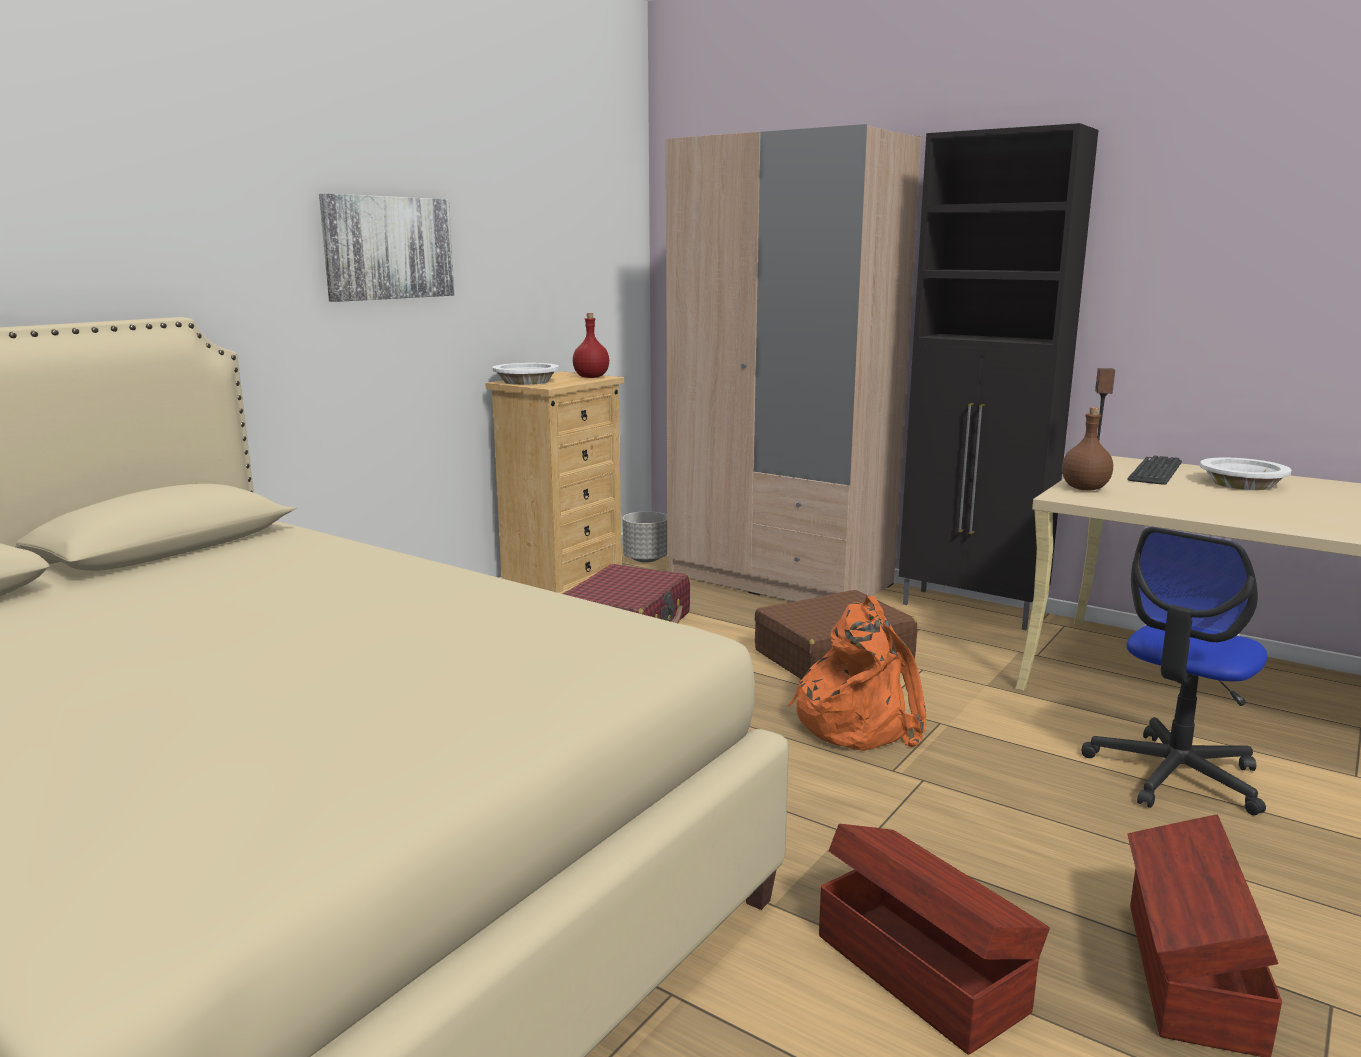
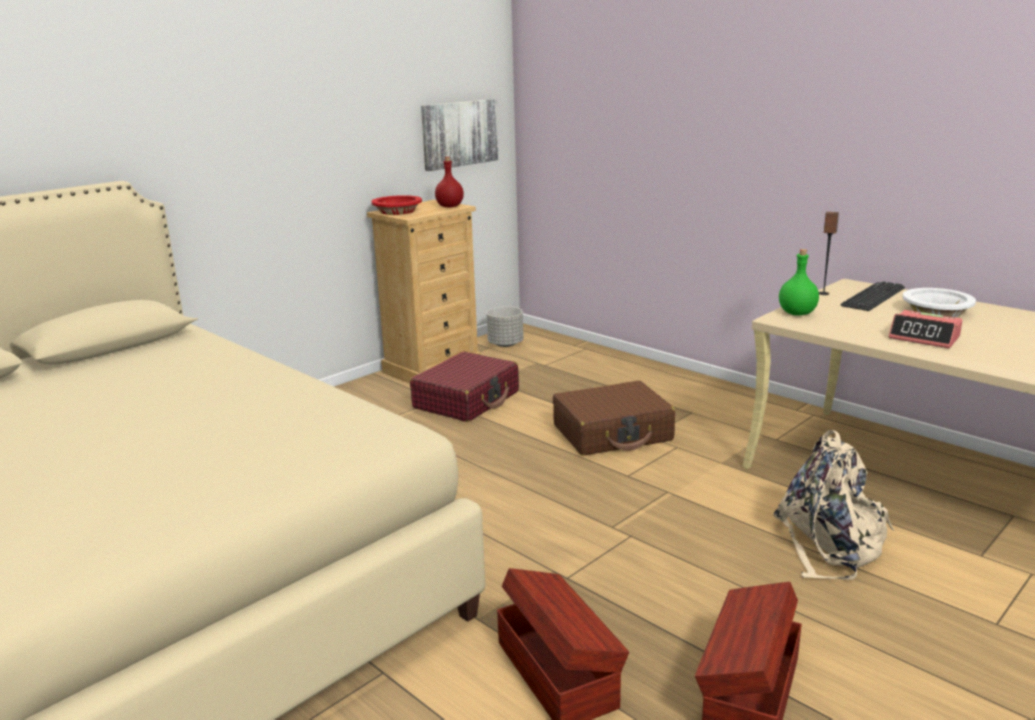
camera: 10 degrees right, 5 degrees up
(388, 248) = (283, 116): picture -> picture (459, 133)
(526, 381) = (397, 211): white bowl -> red bowl
(780, 580) = (601, 366): beige wardrobe -> none
(857, 722) = (604, 488): orange backpack -> none
(973, 610) = (744, 398): black cabinet -> none
(1085, 488) = (797, 313): brown bottle -> green bottle
(1174, 775) = (830, 545): office chair -> beige backpack
(1258, 509) = (924, 338): none -> alarm clock

